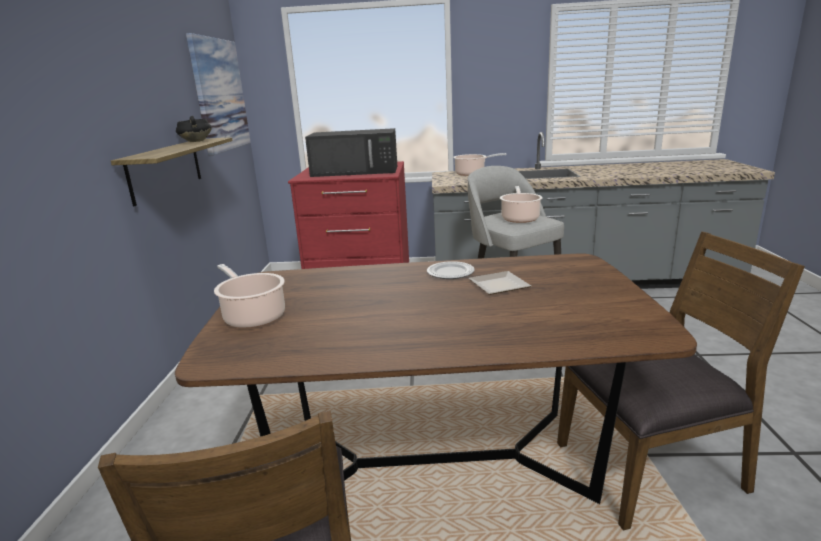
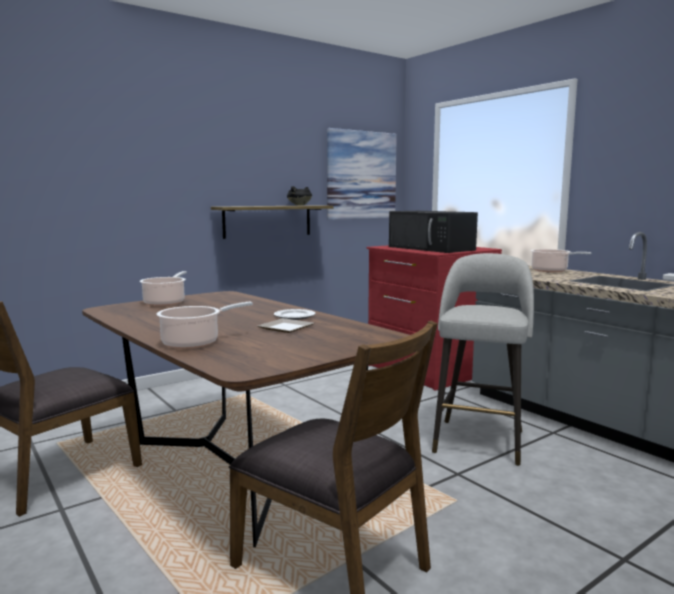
camera: 50 degrees right, 10 degrees down
(520, 218) = (484, 311): cooking pot -> cooking pot (194, 343)

